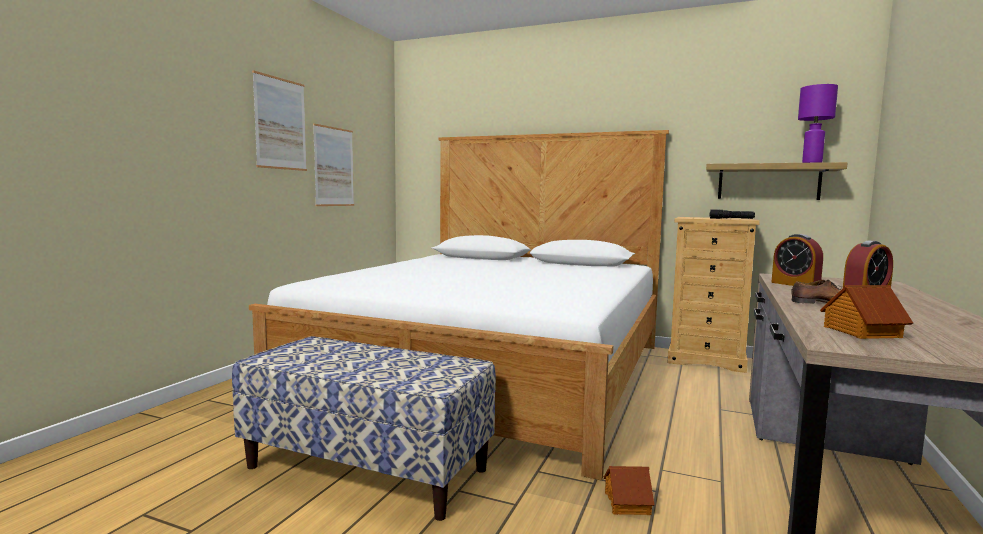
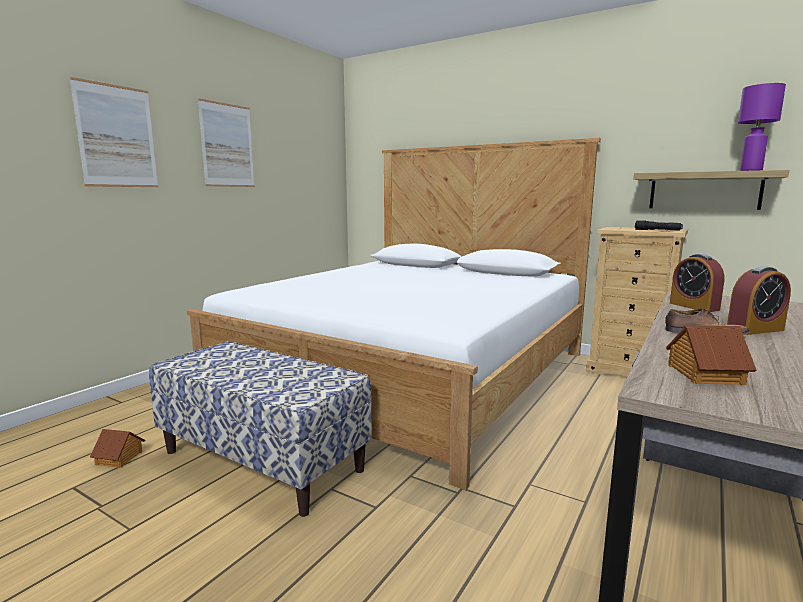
camera: 10 degrees right, 5 degrees up
(334, 167) = (282, 182): picture -> picture (117, 136)
(628, 503) = (481, 516): toy house -> toy house (120, 458)

